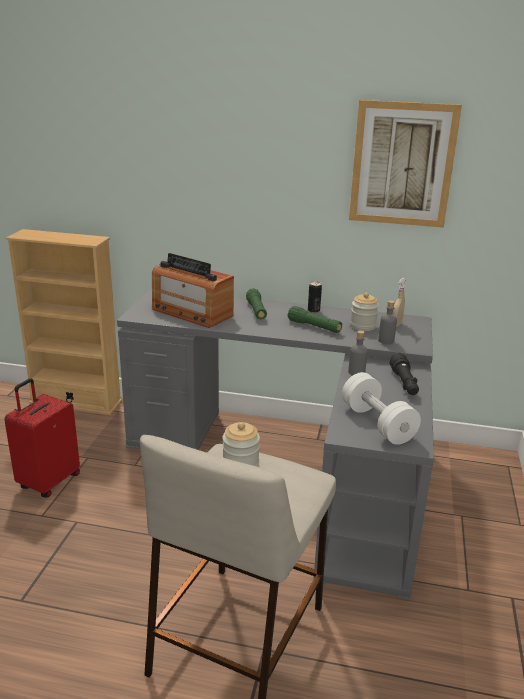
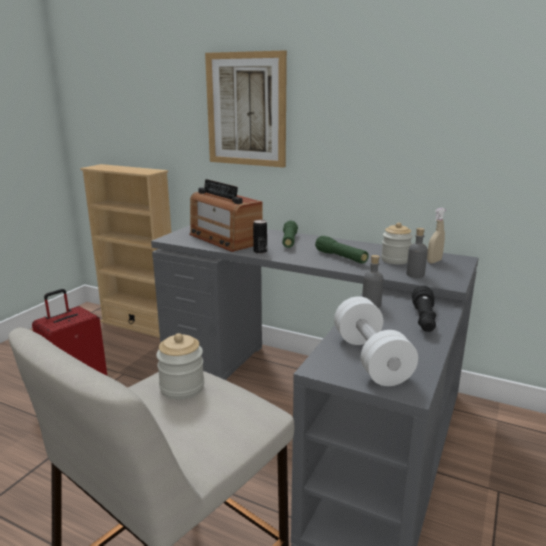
camera: 15 degrees right, 5 degrees down
(313, 310) = (348, 244): can -> can (260, 251)
(402, 164) = (446, 84): picture -> picture (246, 110)

